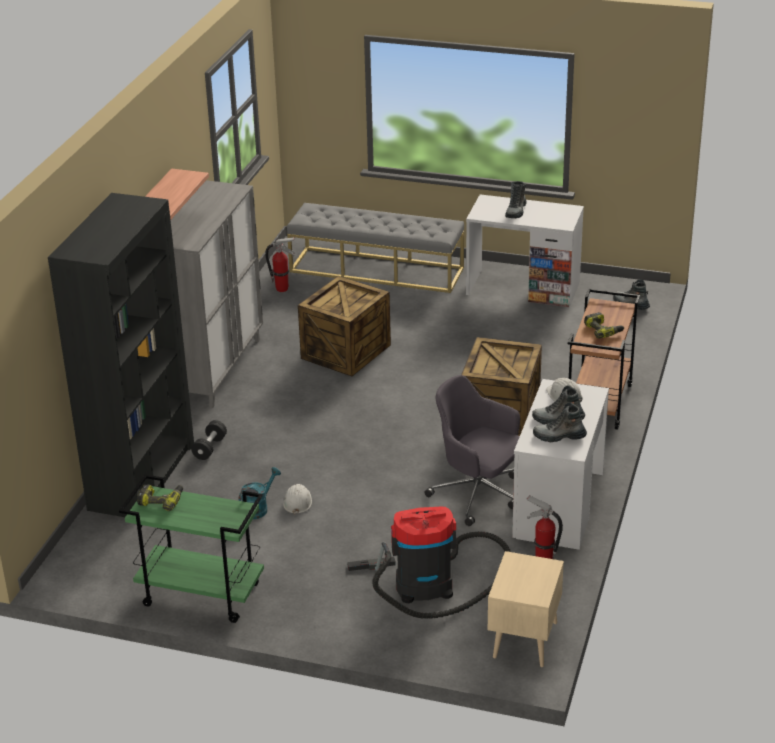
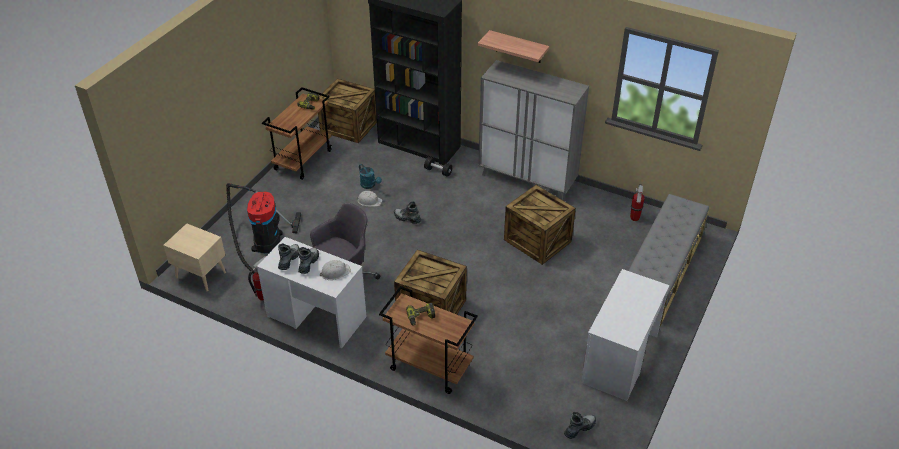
camera: 100 degrees right, 10 degrees up
(91, 560) = (349, 126): none -> crate
(200, 595) = (303, 160): green cart -> brown cart
(516, 211) = (632, 302): boot -> boot (407, 218)

